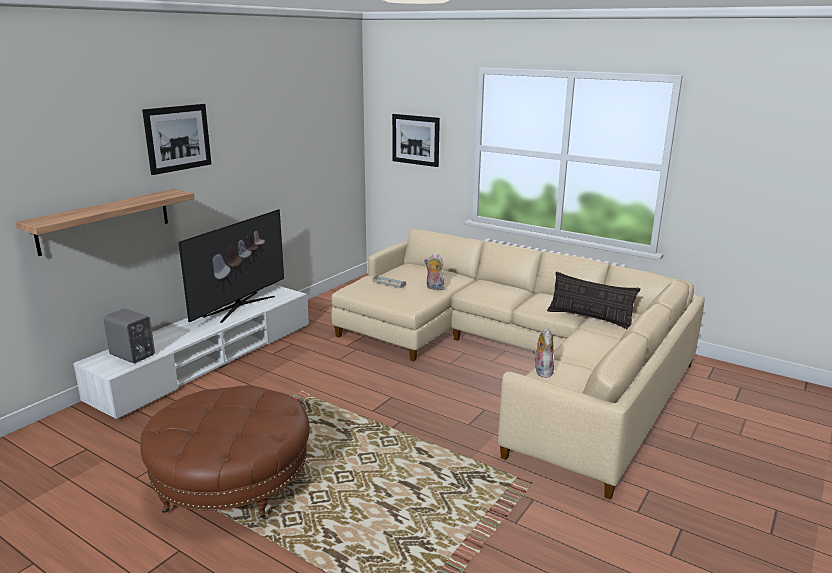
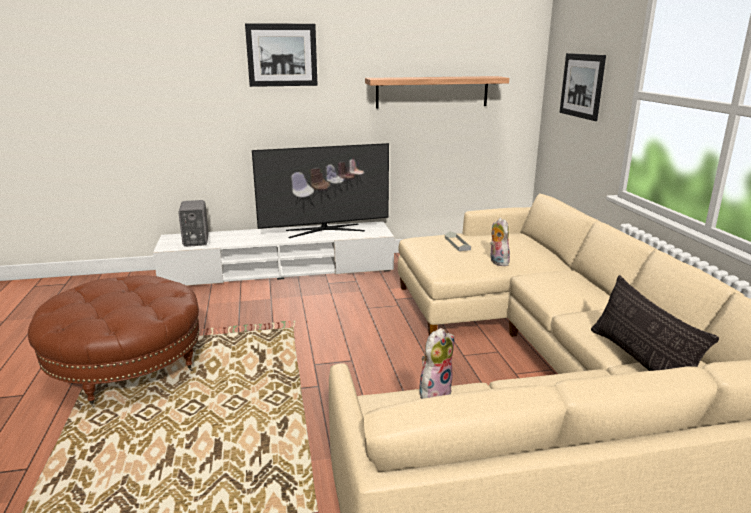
camera: 45 degrees right, 0 degrees up
(105, 221) = (200, 120): shelf -> shelf (432, 92)

